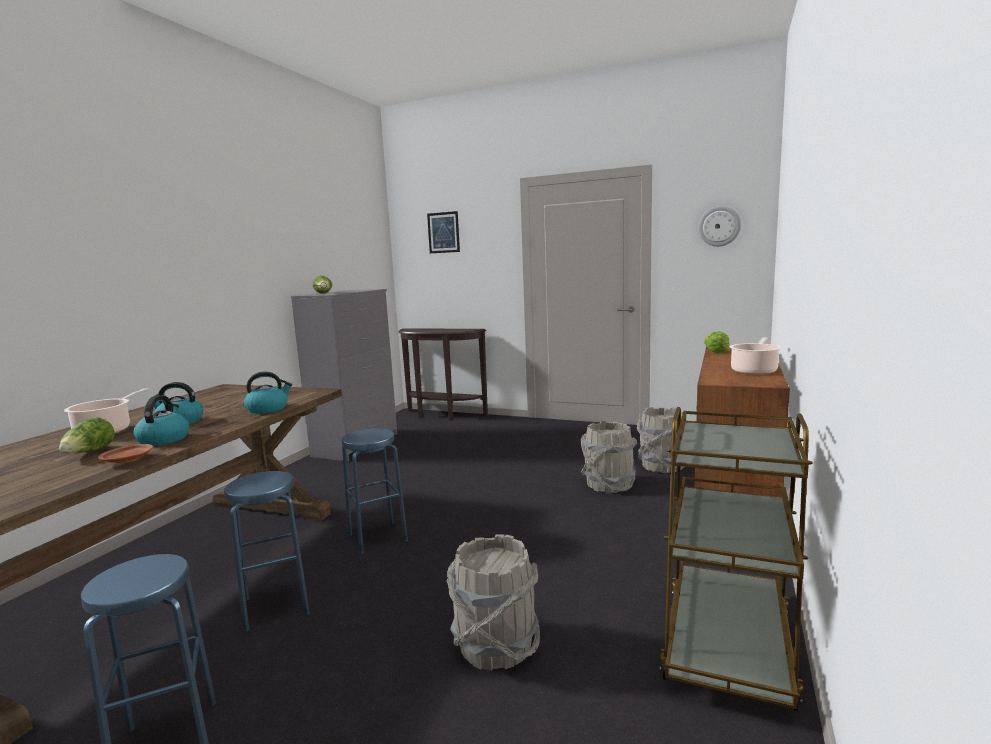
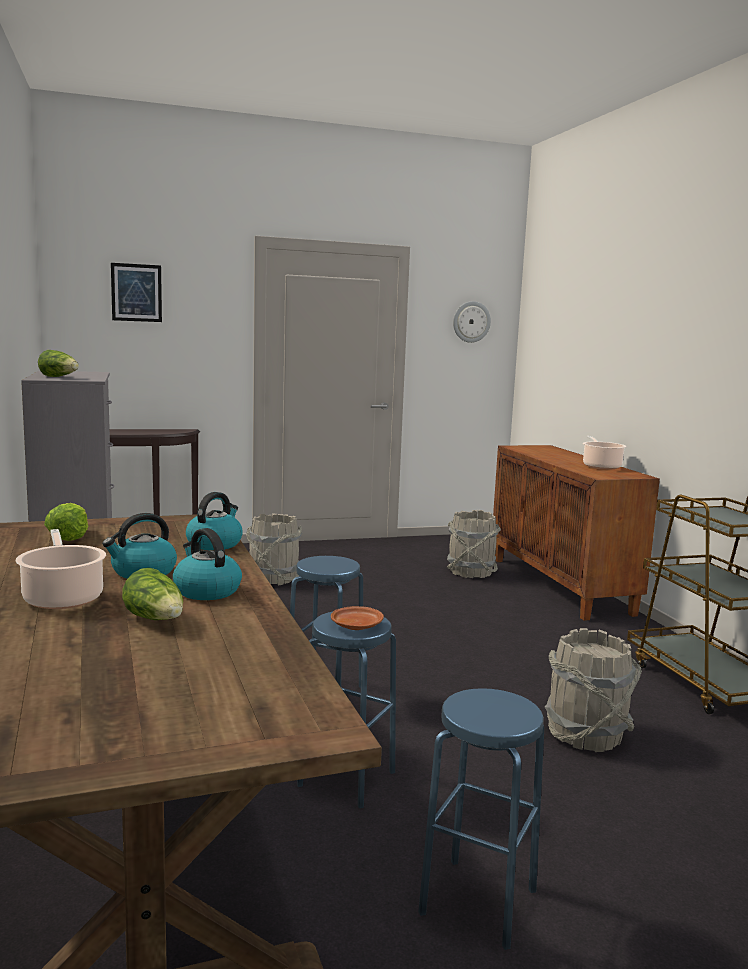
camera: 40 degrees left, 0 degrees up
(128, 460) = (253, 615): brown plate -> brown plate (356, 626)
(609, 485) = (455, 596): grey bucket -> grey bucket (274, 578)
(717, 351) = (523, 450): lettuce -> lettuce (69, 536)

